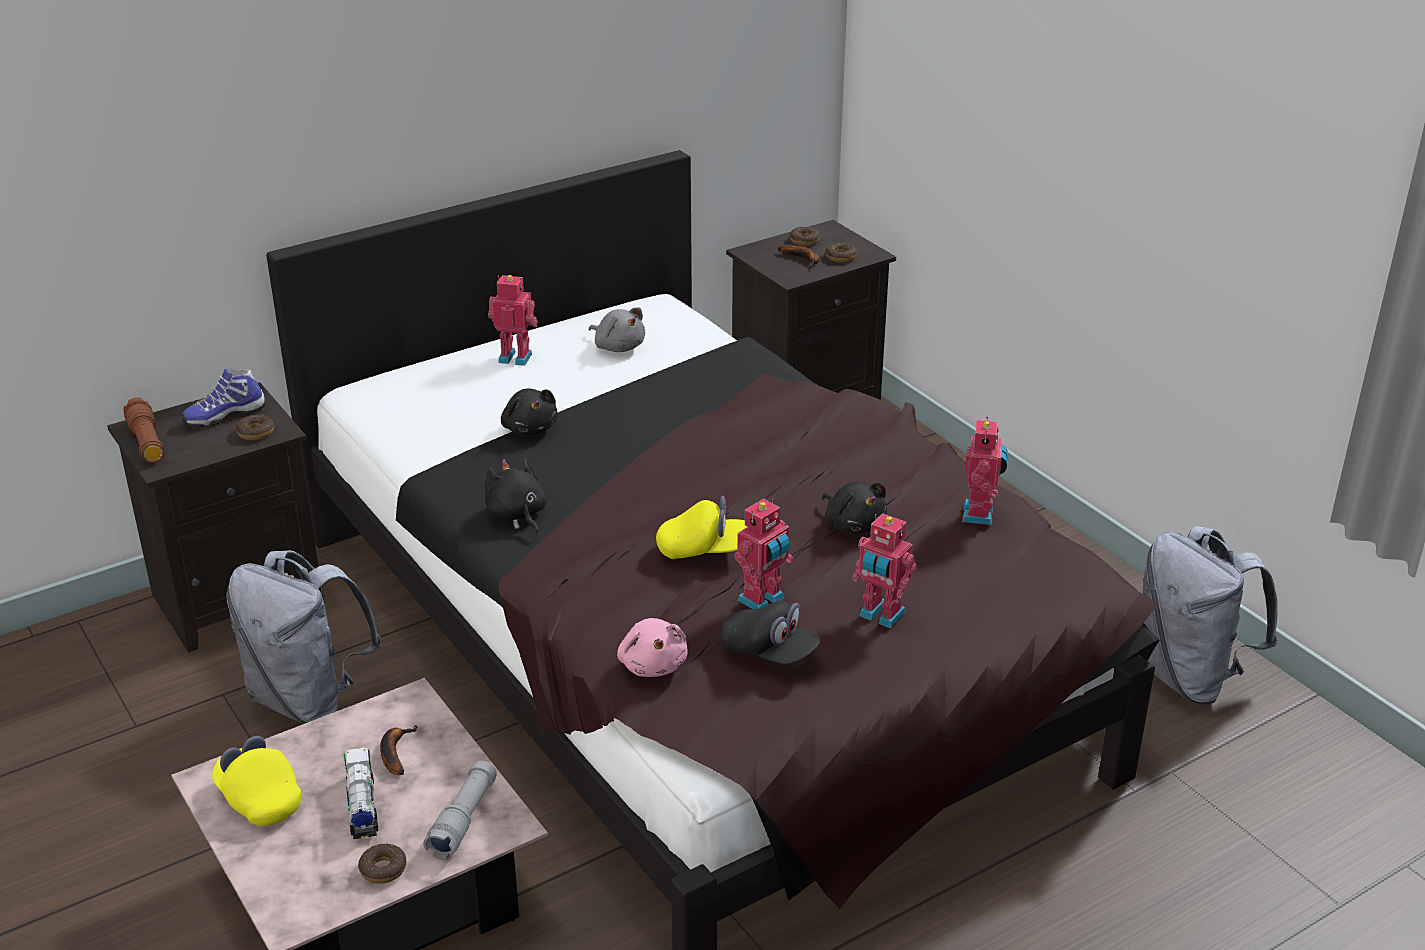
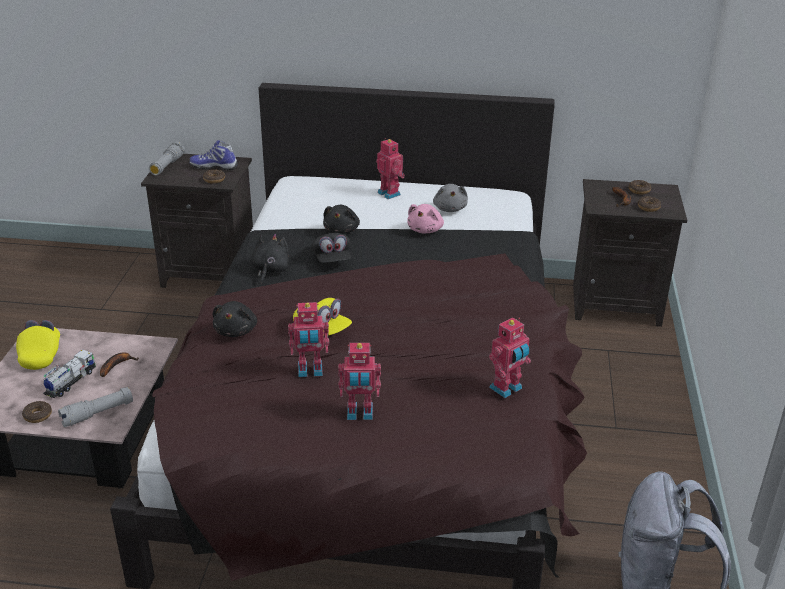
camera: 40 degrees right, 0 degrees up
(147, 442) = (167, 165): brown flashlight -> grey flashlight
(310, 700) = (177, 334): grey backpack -> none
(653, 664) = (210, 373): pink plush toy -> pink plush toy (426, 230)
(769, 652) = (270, 399): black cap -> black cap (331, 259)
(853, 524) = (424, 357): black plush toy -> black plush toy (236, 331)
(880, 615) = (360, 414): toy robot -> toy robot turned 75 degrees counterclockwise

